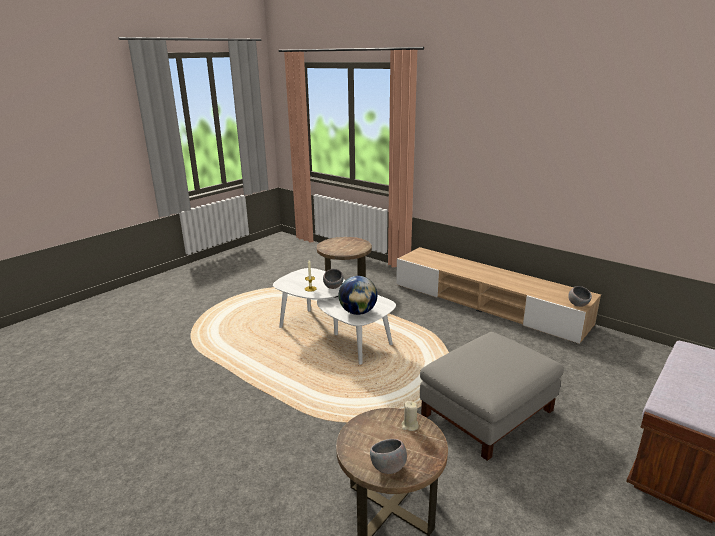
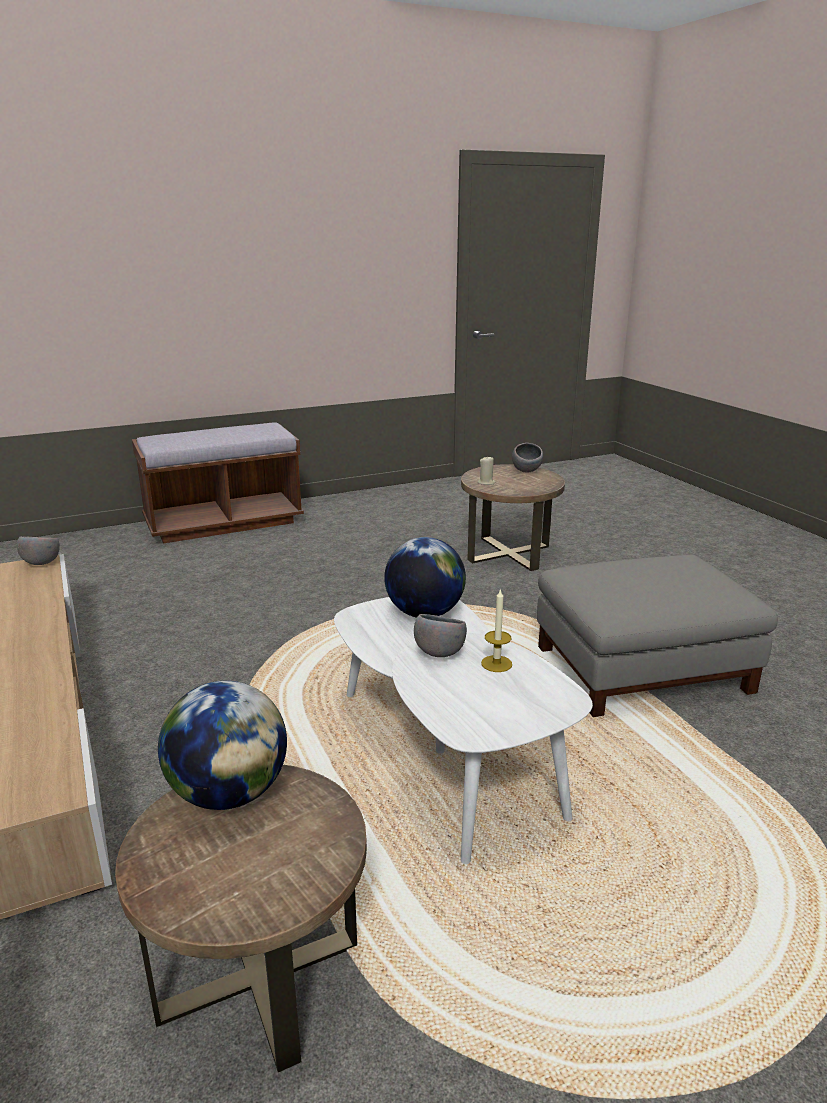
camera: 155 degrees left, 0 degrees up
(356, 249) = (229, 793): none -> globe
(487, 413) = (333, 582): grey ottoman -> grey ottoman (642, 668)

